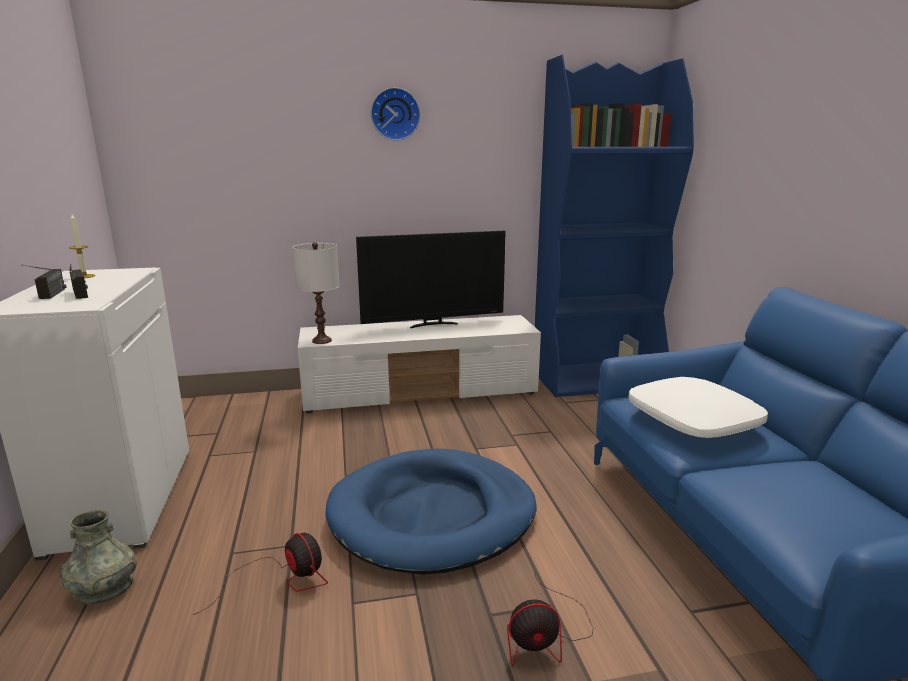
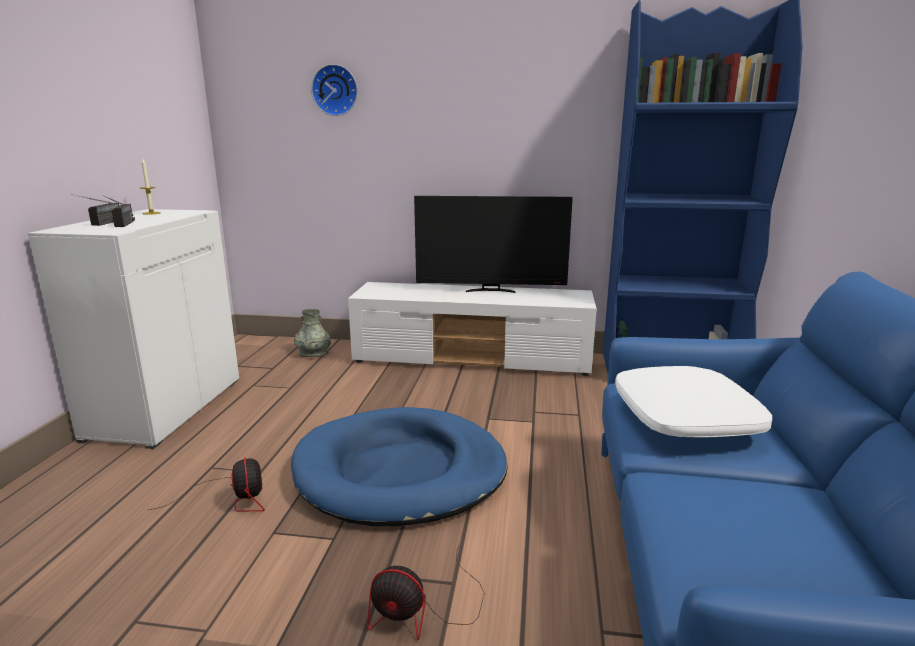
camera: 20 degrees right, 0 degrees up
(104, 588) = (104, 474): grey vase -> grey vase (313, 353)
(322, 340) = (374, 294): white table lamp -> none
(395, 114) = (464, 74): wall clock -> wall clock (335, 90)

